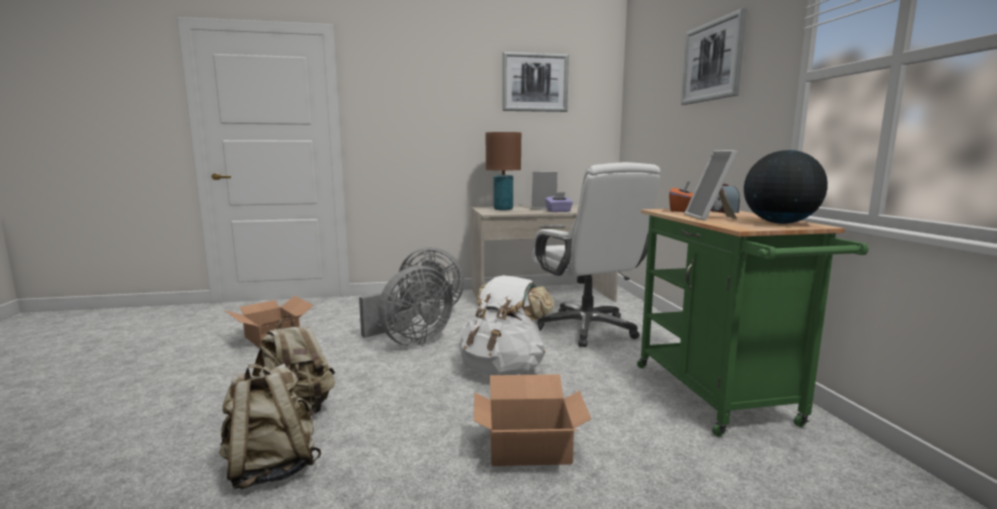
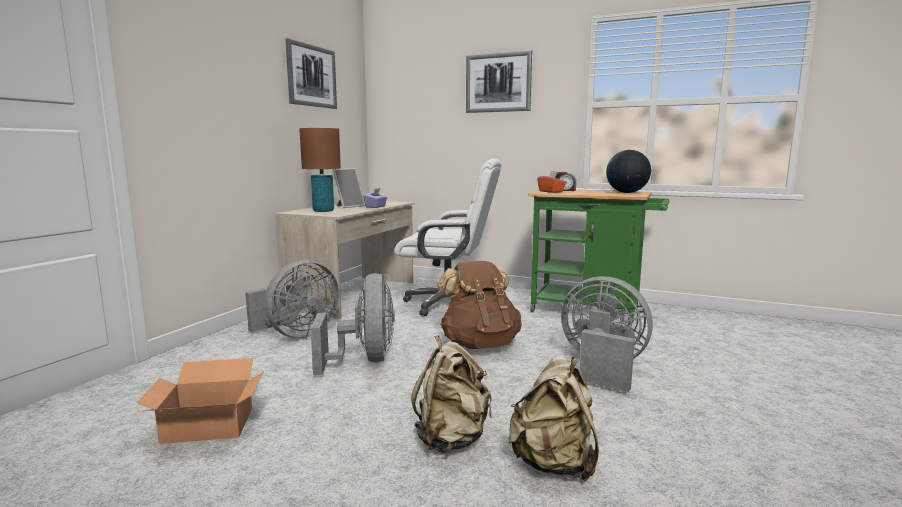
camera: 55 degrees left, 0 degrees up
(503, 369) = (479, 344): white backpack -> brown backpack
(528, 446) = (602, 367): cardboard box -> grey fan
(710, 217) = (590, 193): picture frame -> none

